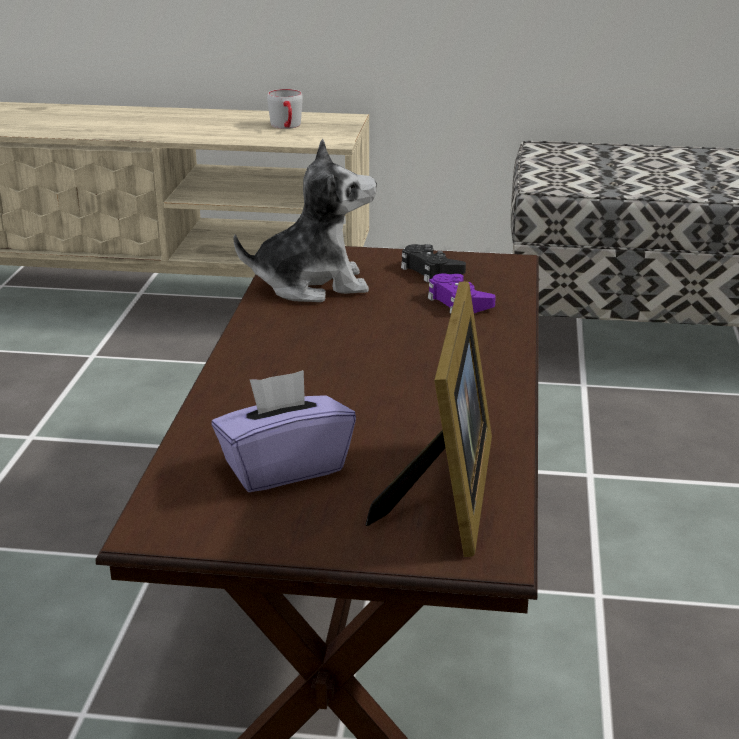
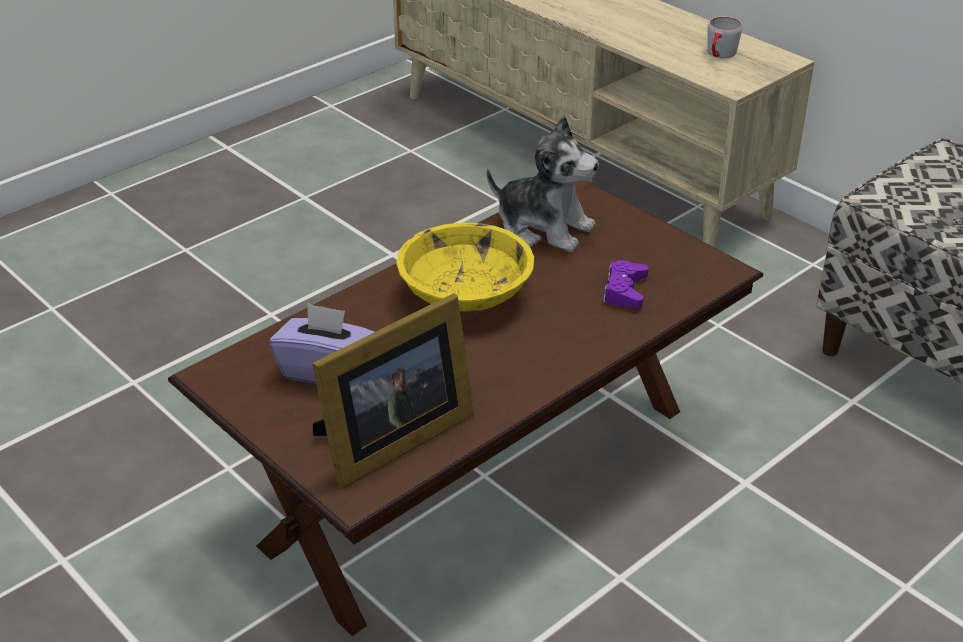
camera: 40 degrees right, 10 degrees up
(322, 355) = (465, 294): none -> yellow bowl
(430, 270) = (649, 251): black game controller -> none

